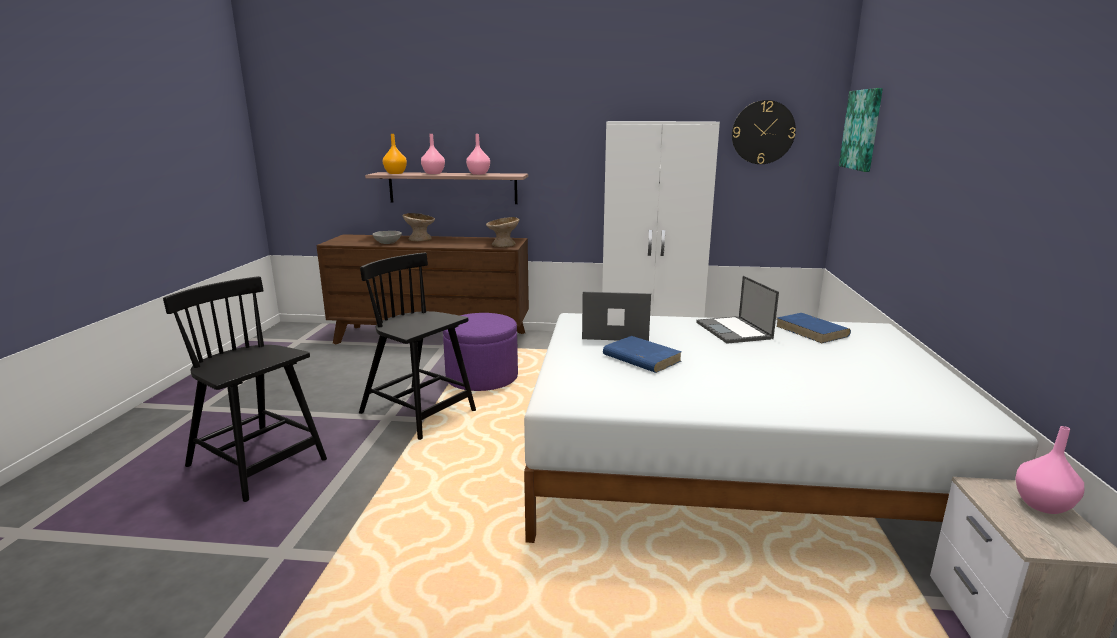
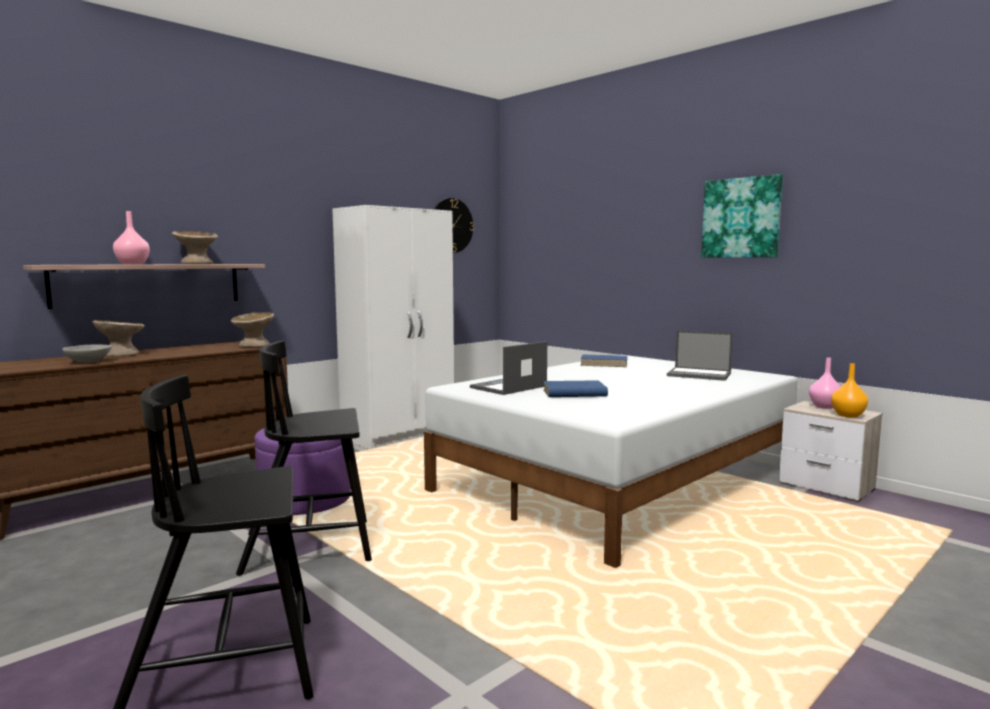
camera: 50 degrees left, 10 degrees down
(395, 173) = (70, 264): orange vase -> orange vase (847, 415)
(479, 174) = (197, 263): pink vase -> beige bowl
(734, 331) = (569, 371): laptop -> laptop (700, 374)
(862, 130) = (530, 223): picture -> picture (741, 218)

